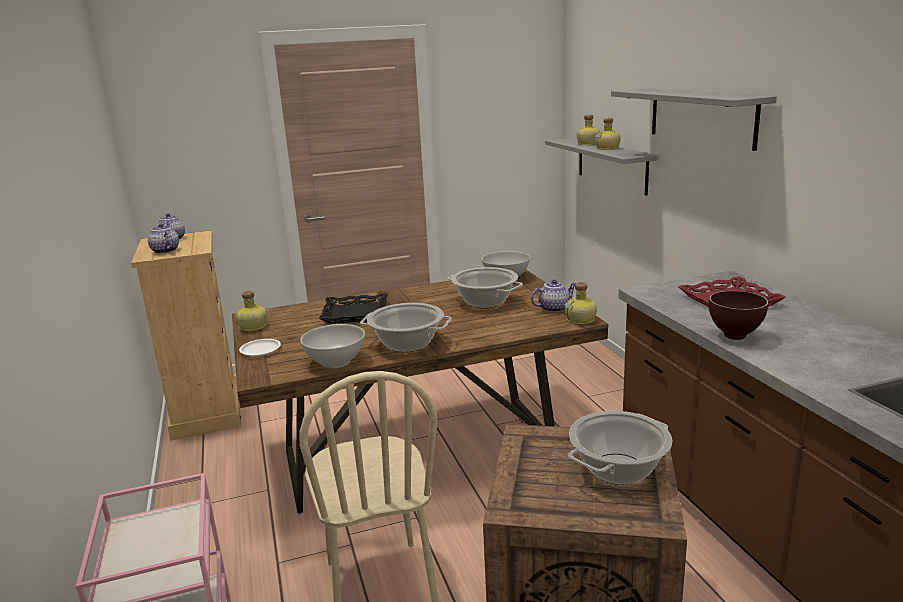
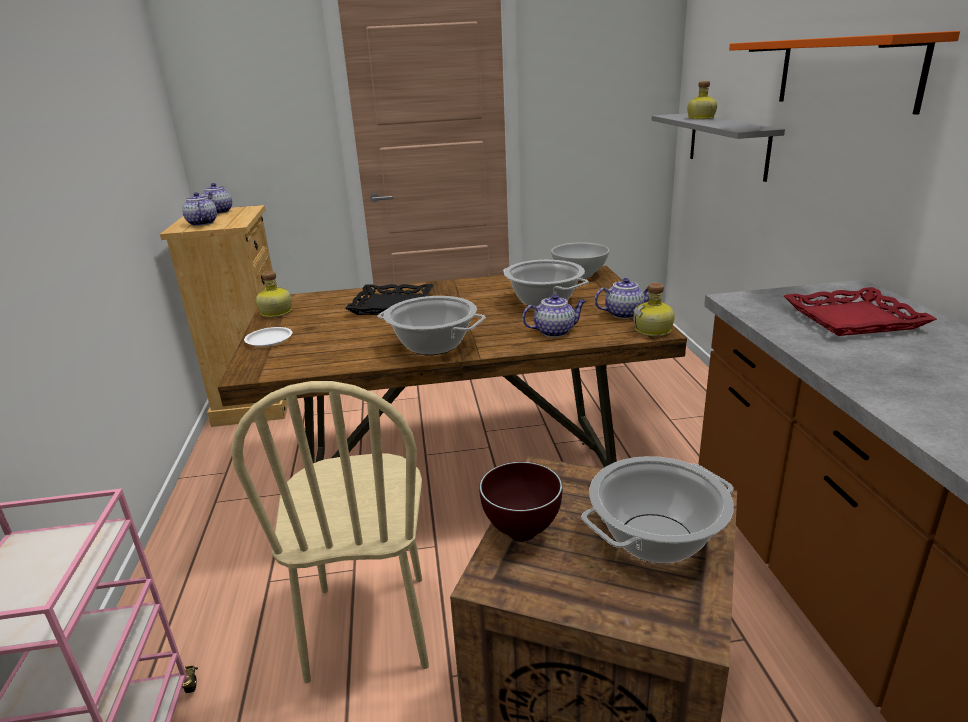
camera: 10 degrees right, 5 degrees up
(336, 362) = (342, 361): white bowl -> none
(503, 326) = (555, 331): none -> teapot
(608, 148) = (723, 122): bottle -> none
(701, 116) = (845, 72): grey shelf -> orange shelf
(734, 337) = (850, 370): brown bowl -> brown bowl (520, 533)

